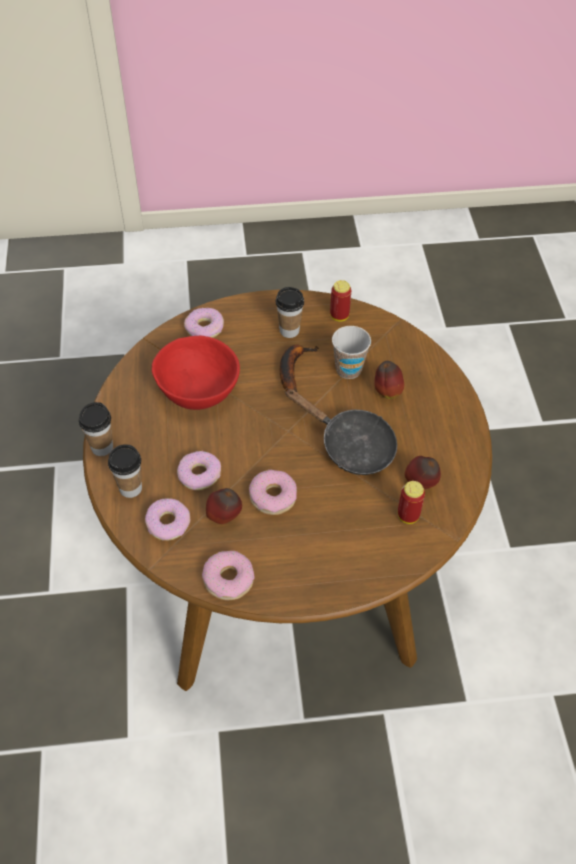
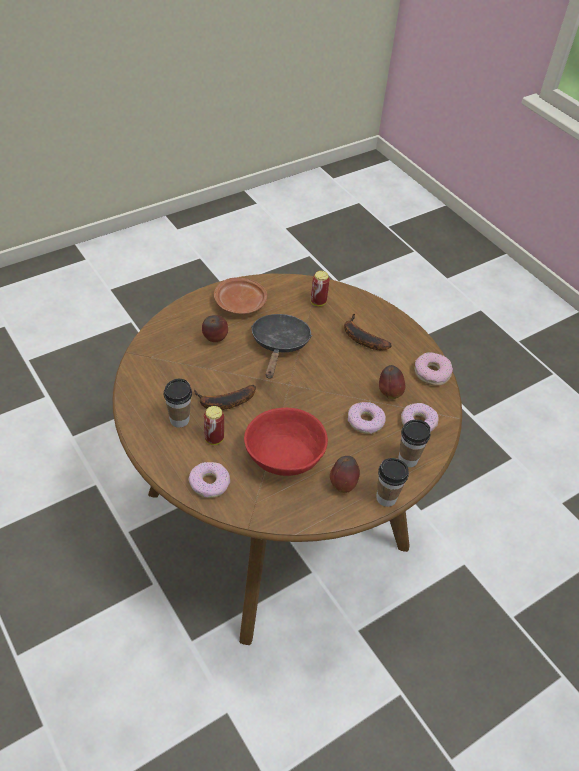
camera: 120 degrees left, 5 degrees down
(272, 496) = (353, 373): donut -> none
(324, 532) = (361, 338): none -> banana
(339, 316) = (143, 392): can -> can (214, 439)
(348, 369) = (204, 368): cup -> none
(420, 484) = (288, 302): apple -> apple (342, 484)
(437, 435) = (240, 304): none -> brown plate

